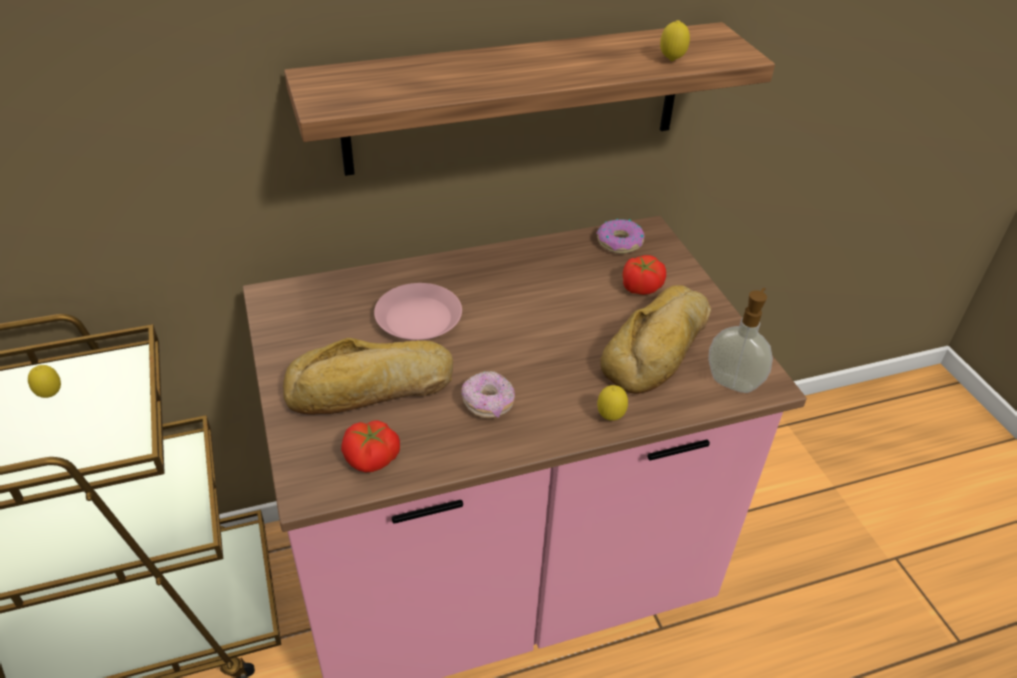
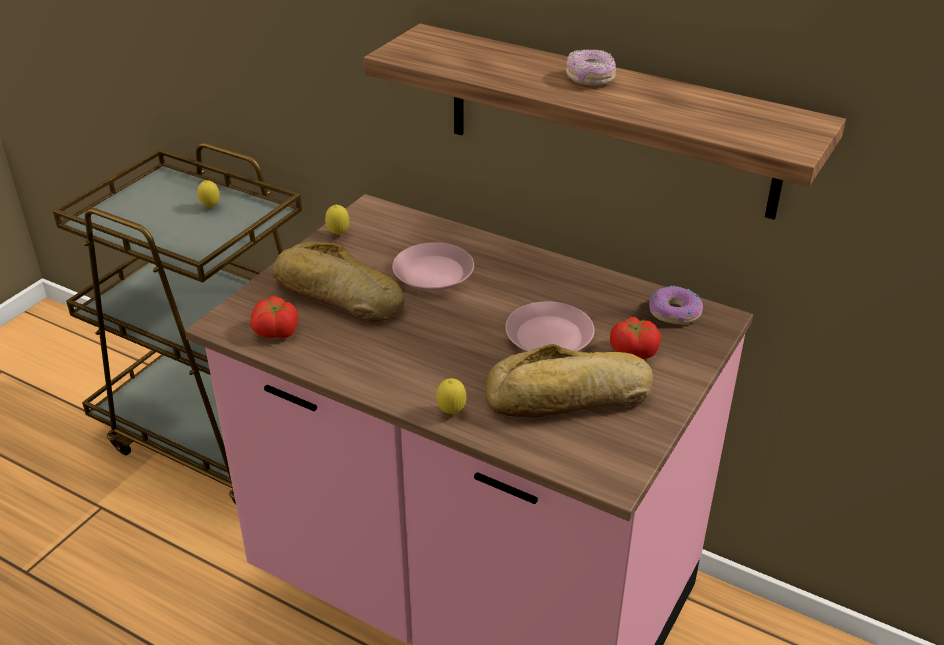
camera: 50 degrees right, 5 degrees down
(488, 403) = (389, 349): donut -> donut (590, 79)
(577, 312) = (549, 336): none -> pink plate
(671, 61) = (713, 125): lemon -> lemon (338, 234)
(733, 382) = (586, 457): soap dispenser -> none

